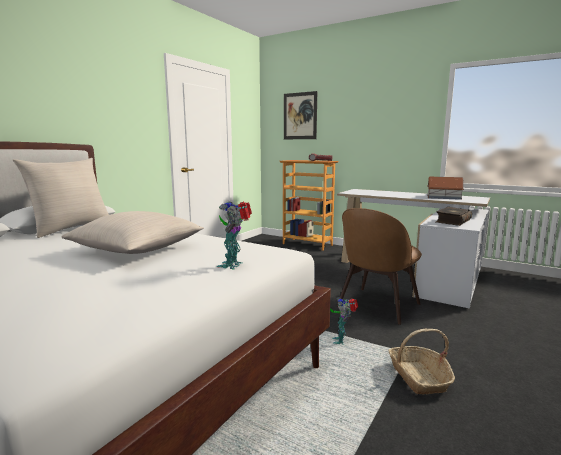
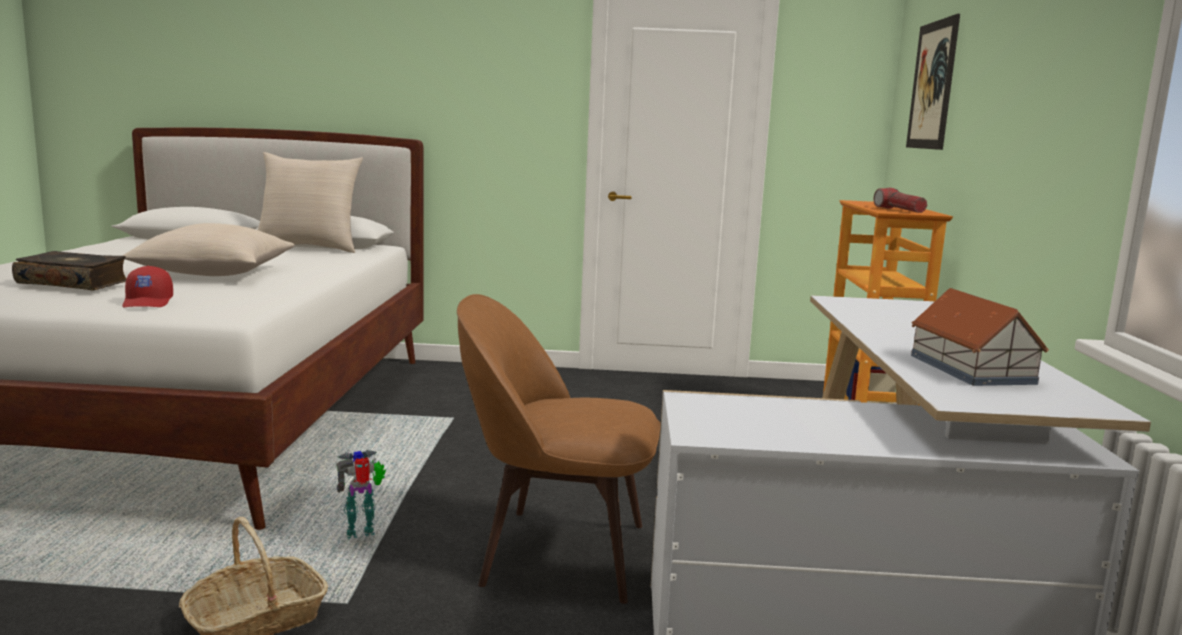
camera: 60 degrees right, 0 degrees up
(233, 265) = (149, 302): toy robot -> red cap
(452, 221) = (764, 419): book -> book (74, 283)

